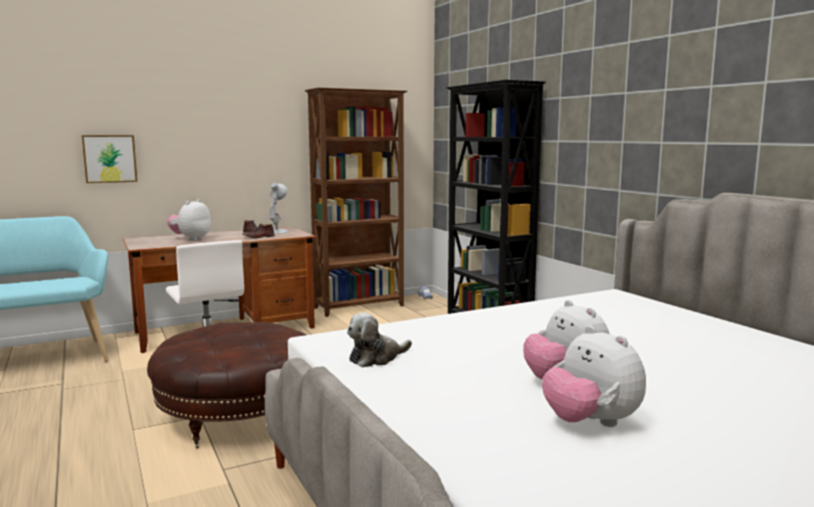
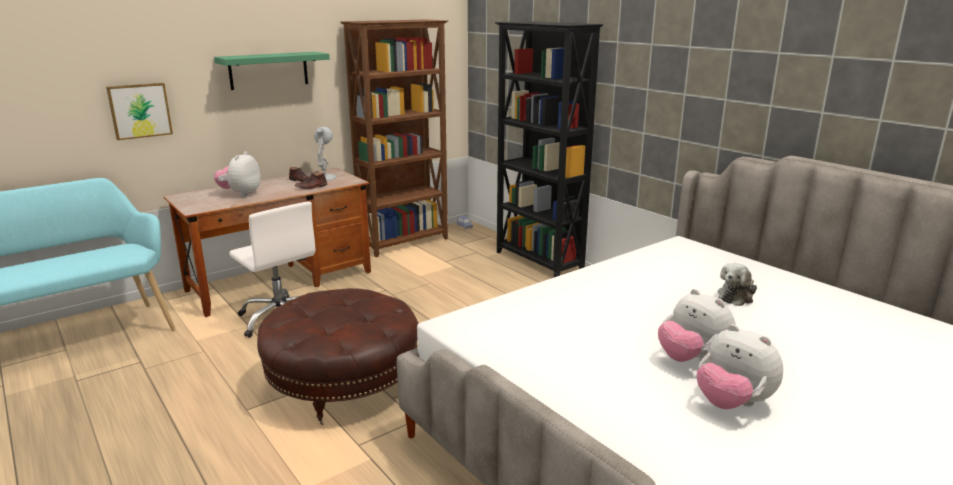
camera: 10 degrees left, 10 degrees up
(233, 130) = (268, 70): none -> green shelf
(376, 358) = (515, 343): plush toy -> plush toy (736, 296)

